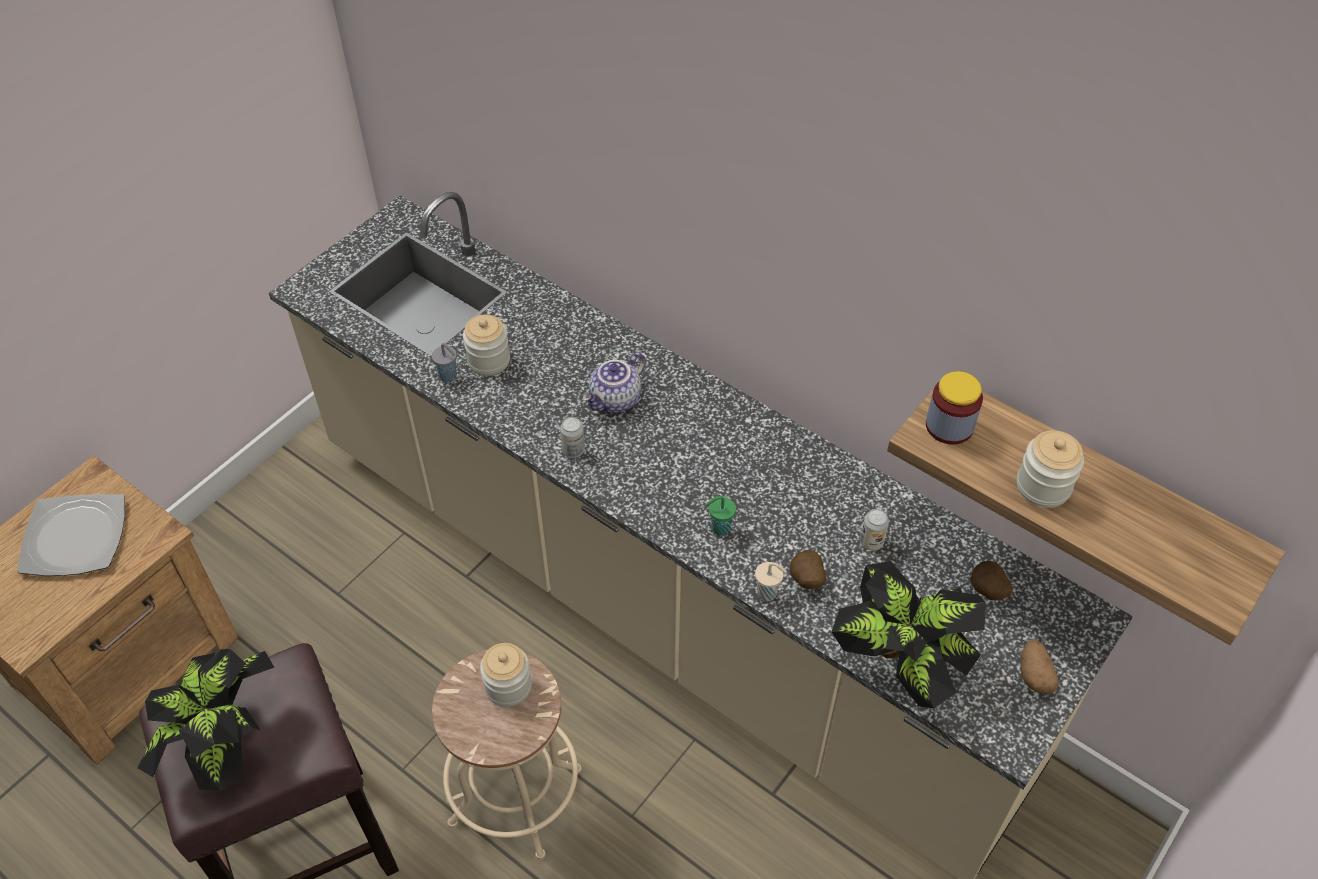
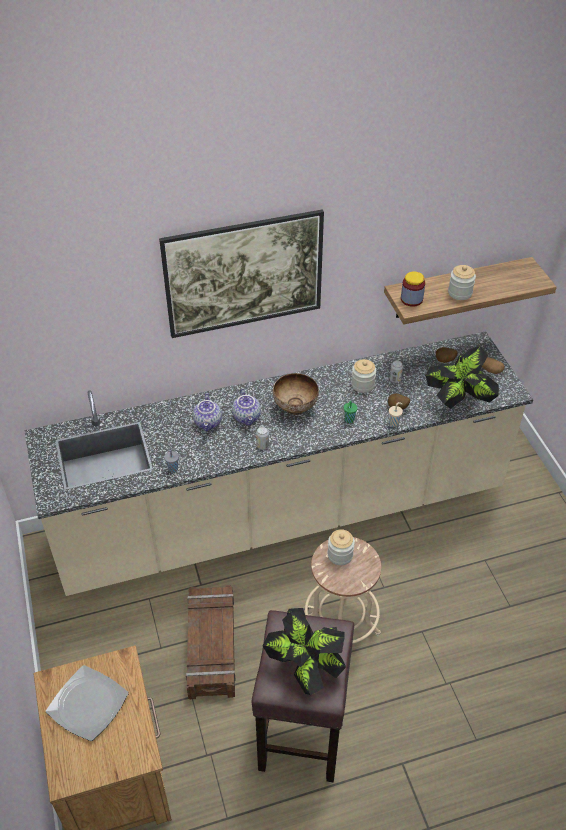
camera: 55 degrees left, 5 degrees down
(377, 652) = (212, 646): none -> crate
(489, 360) = (178, 449): jar -> jar (362, 385)
(567, 363) = (208, 422): none -> teapot
(684, 446) = (295, 408): none -> bowl
(703, 214) = (245, 297): none -> picture

